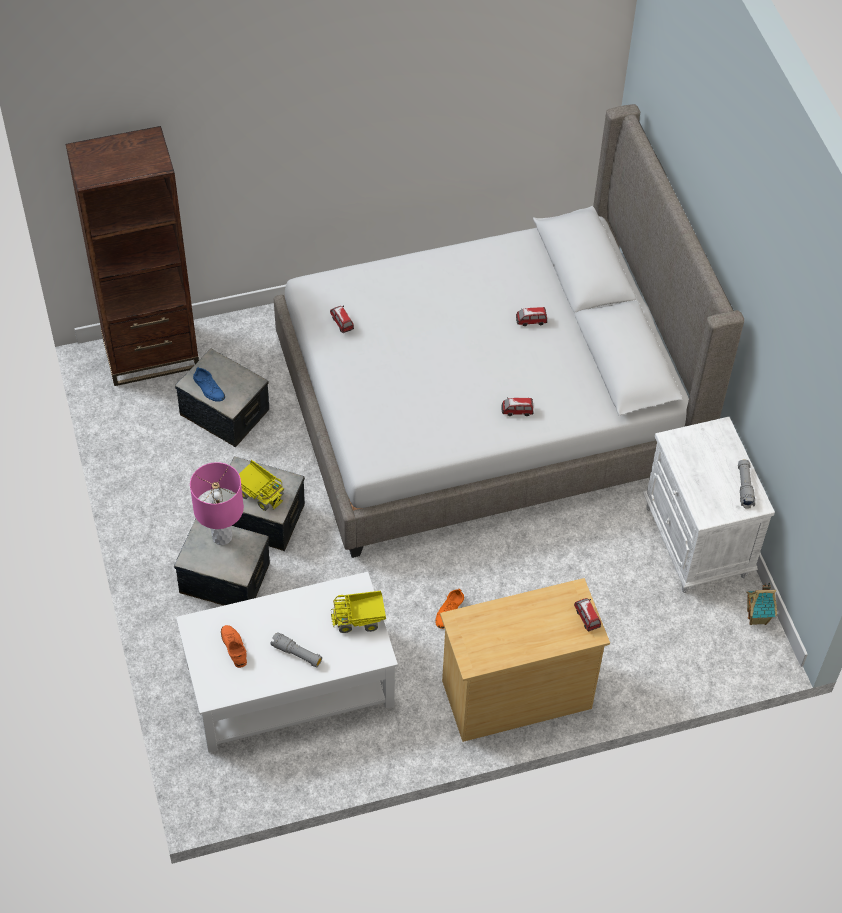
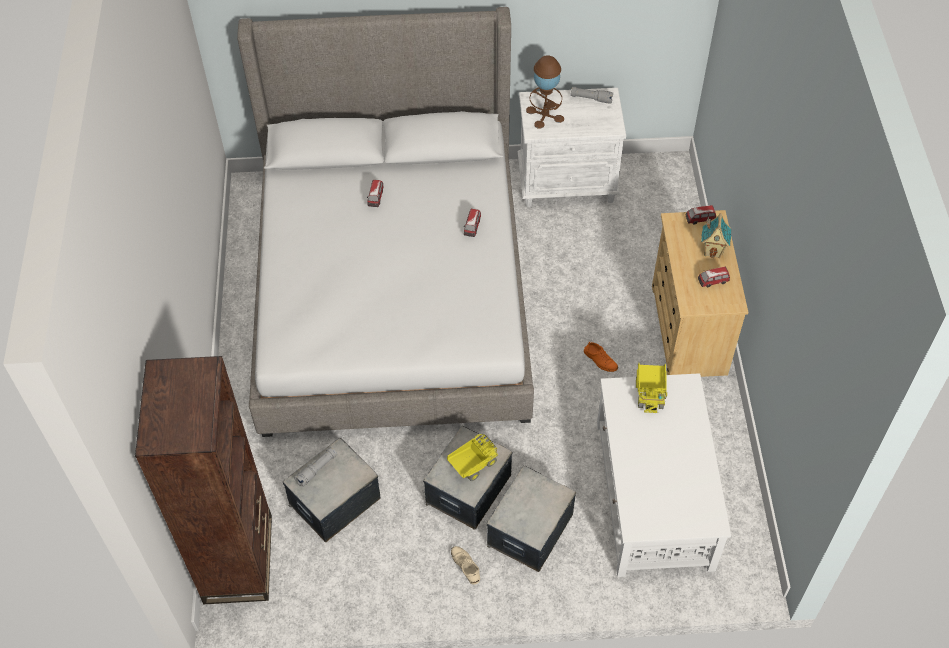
camera: 75 degrees left, 0 degrees up
(175, 531) = (465, 566): none -> beige shoe
(209, 388) = (334, 490): blue shoe -> none
(222, 537) = (516, 503): pink table lamp -> none
(234, 647) = (665, 496): orange shoe -> none
(297, 654) = (679, 447): grey flashlight -> grey flashlight (317, 469)
(341, 323) = (331, 337): toy car -> toy car (713, 281)
(701, 446) = (545, 114): none -> brown table lamp
(757, 617) = (644, 164): toy house -> toy house (713, 250)

